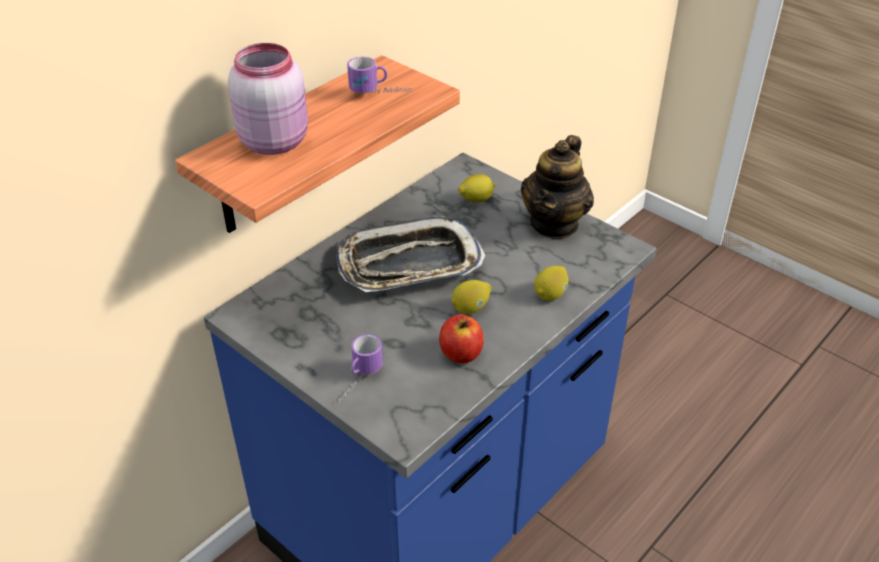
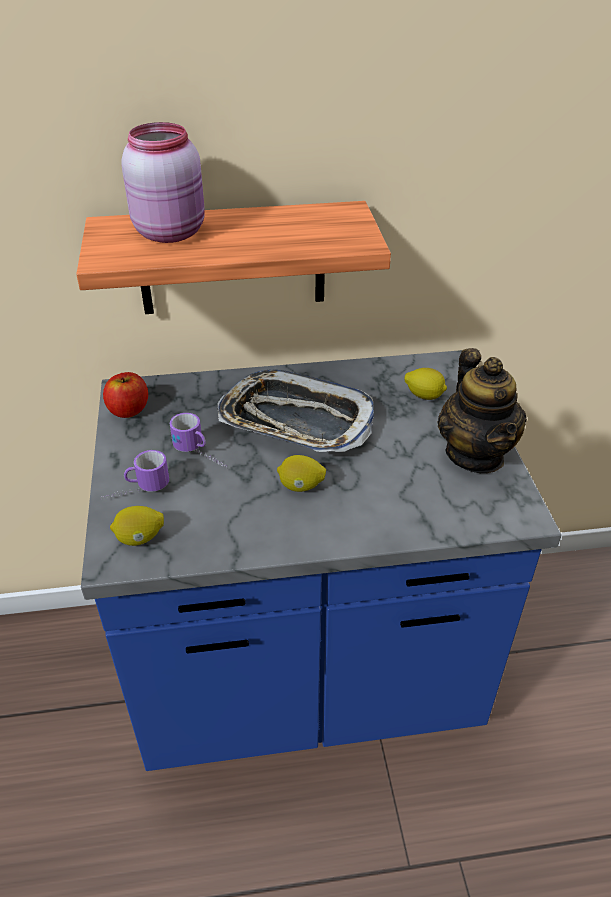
camera: 40 degrees right, 0 degrees up
(380, 94) = (312, 229): mug -> mug (201, 457)
(461, 353) = (243, 520): apple -> apple (128, 410)
(550, 294) = (389, 516): lemon -> lemon (140, 538)
(555, 223) = (475, 454): teapot -> teapot turned 75 degrees counterclockwise

